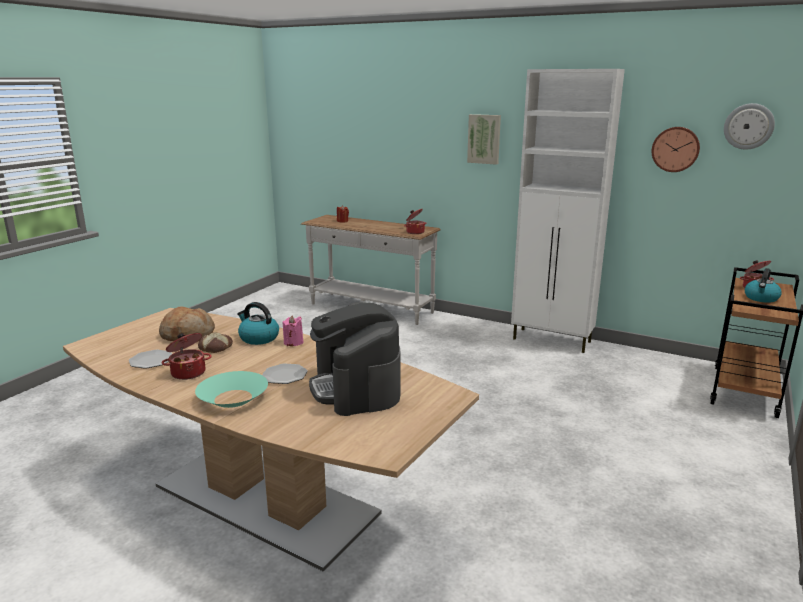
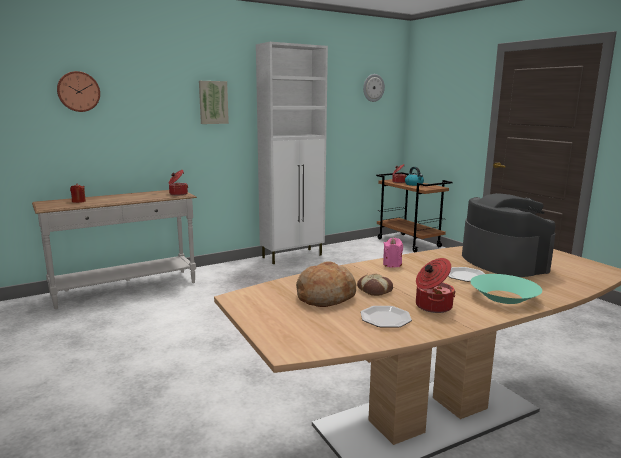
camera: 60 degrees left, 5 degrees down
(258, 338) = (367, 273): kettle -> none
(356, 388) = (502, 262): coffee machine -> coffee machine turned 120 degrees counterclockwise
(675, 149) = (341, 103): wall clock -> wall clock (78, 91)

